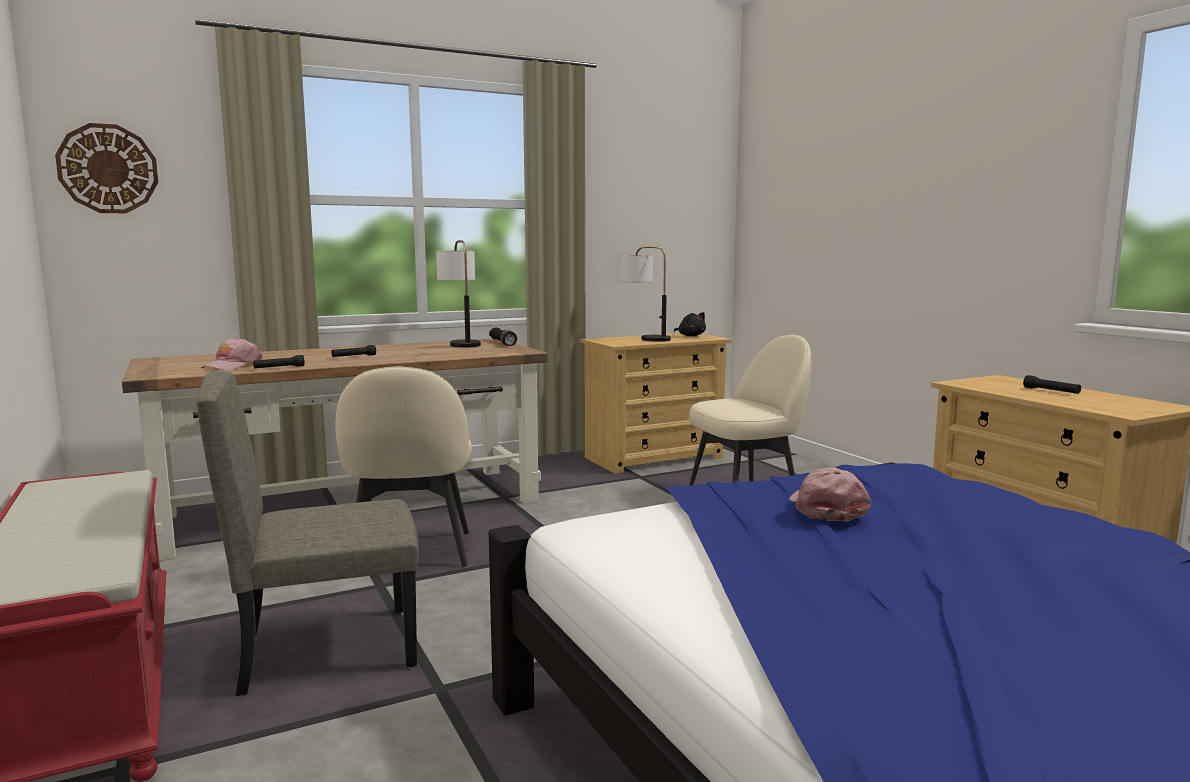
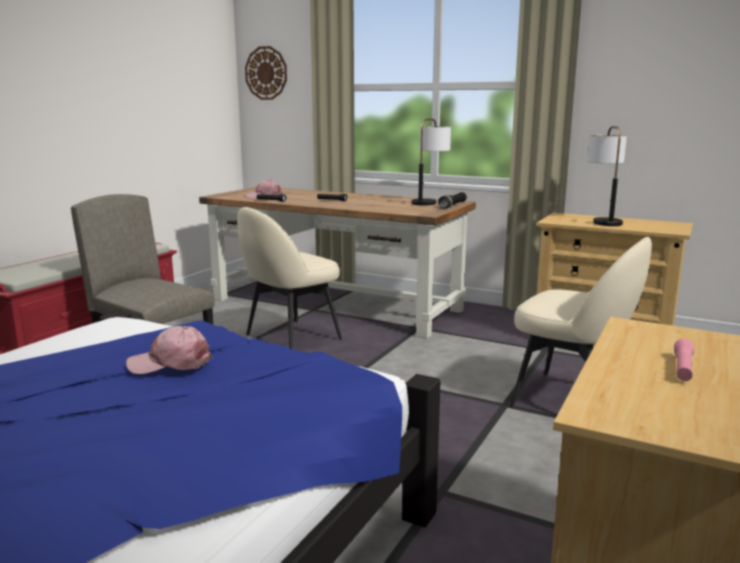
camera: 55 degrees right, 5 degrees up
(690, 336) = (663, 225): black plush toy -> none
(826, 508) = (170, 363): pink cap -> pink cap turned 150 degrees counterclockwise
(1051, 391) = (682, 369): black flashlight -> pink flashlight

